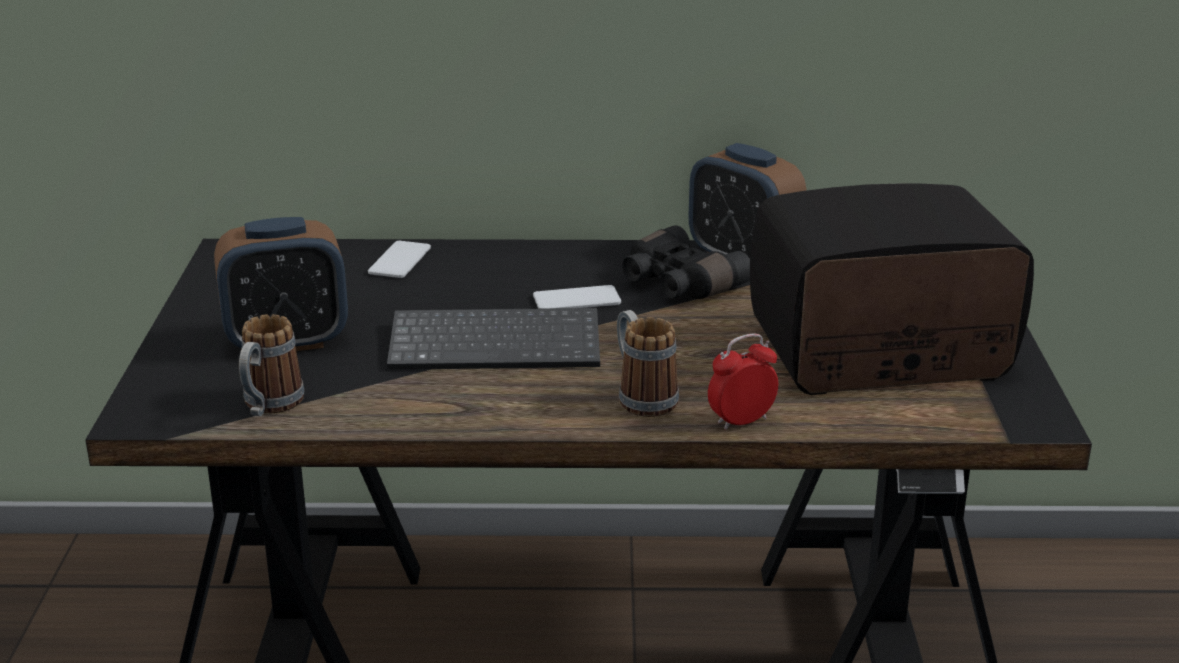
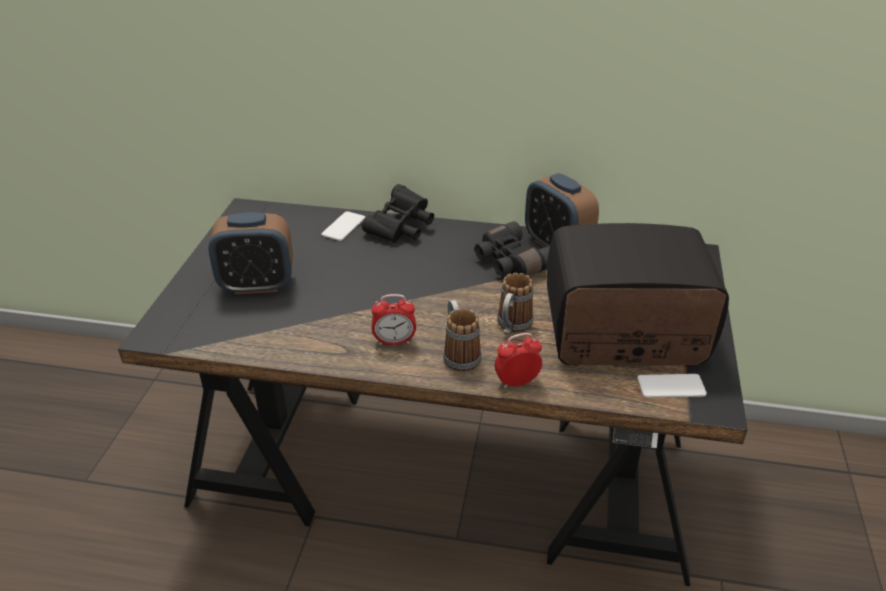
camera: 10 degrees right, 10 degrees up
(268, 407) = (230, 336): mug -> mug (512, 327)
(493, 256) = (401, 228): none -> black binoculars
(498, 343) = (383, 299): keyboard -> none
(535, 391) = (394, 341): none -> alarm clock
(576, 300) = (442, 269): phone -> phone (671, 387)

